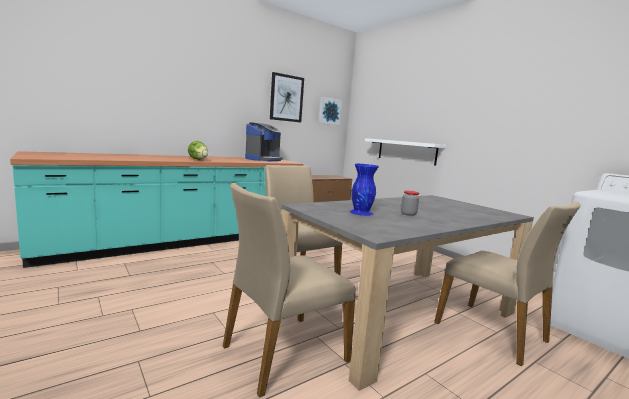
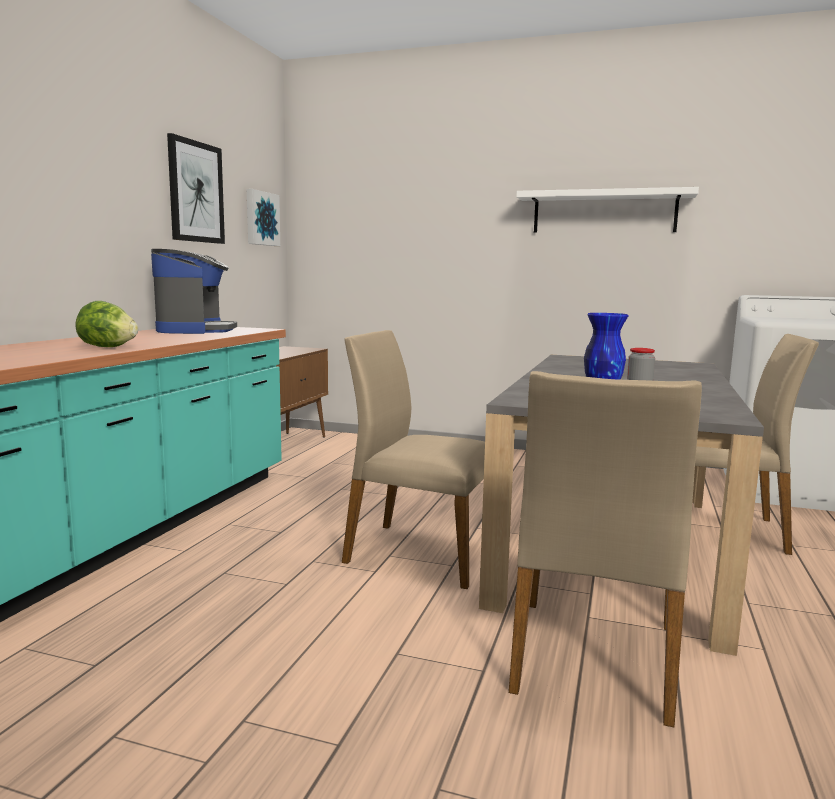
camera: 35 degrees left, 0 degrees up
(406, 151) = (432, 288): white shelf -> white shelf (604, 212)

